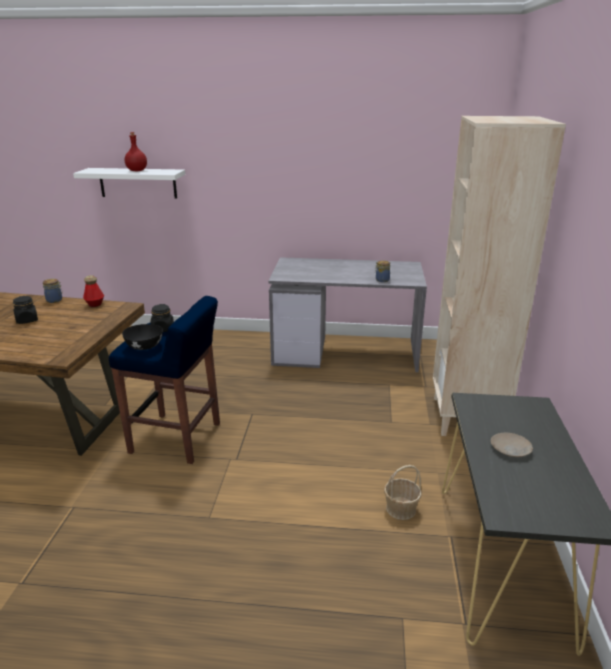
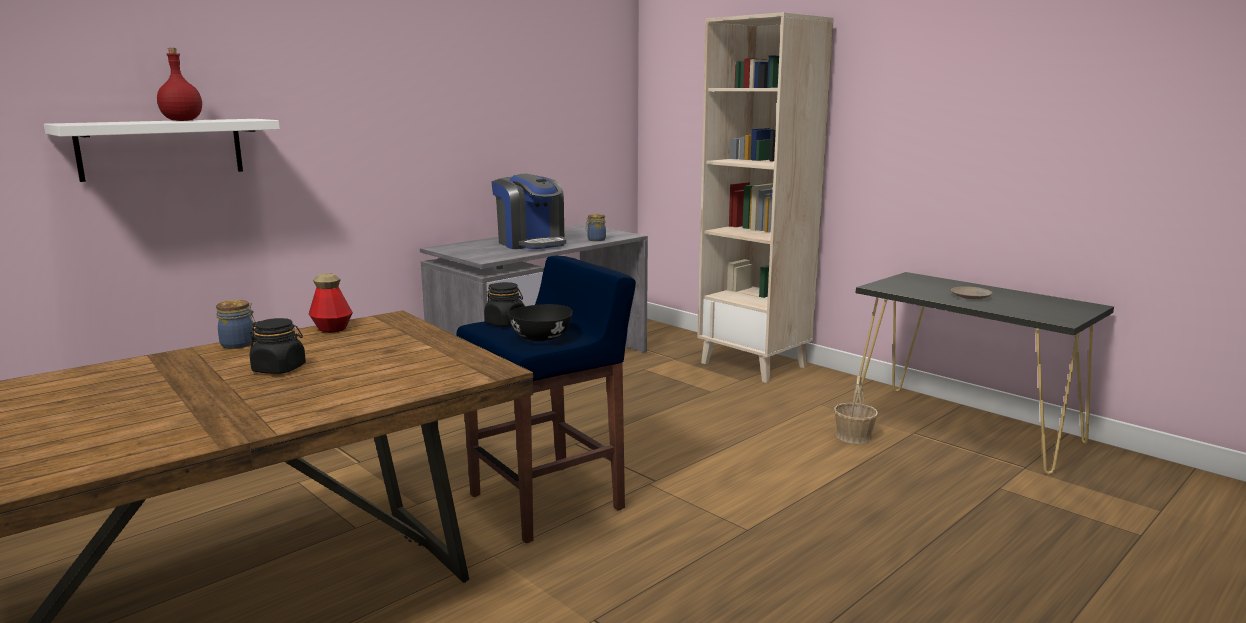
camera: 50 degrees left, 10 degrees down
(338, 271) = (531, 243): none -> coffee machine

